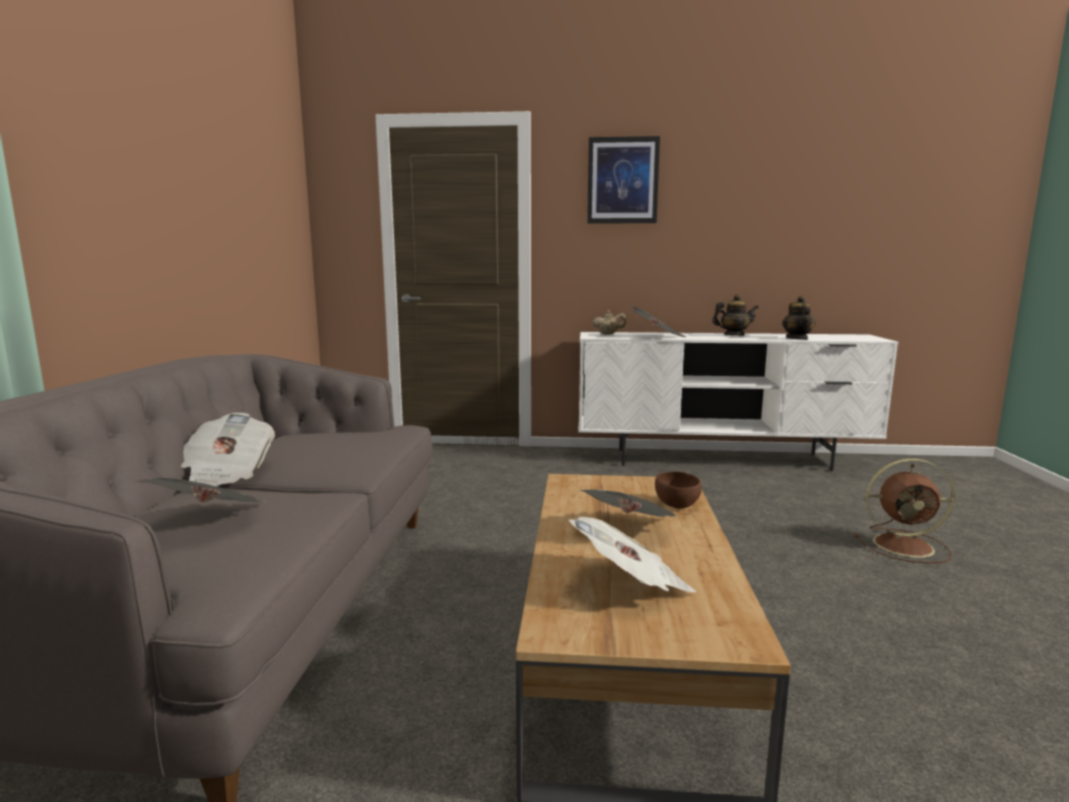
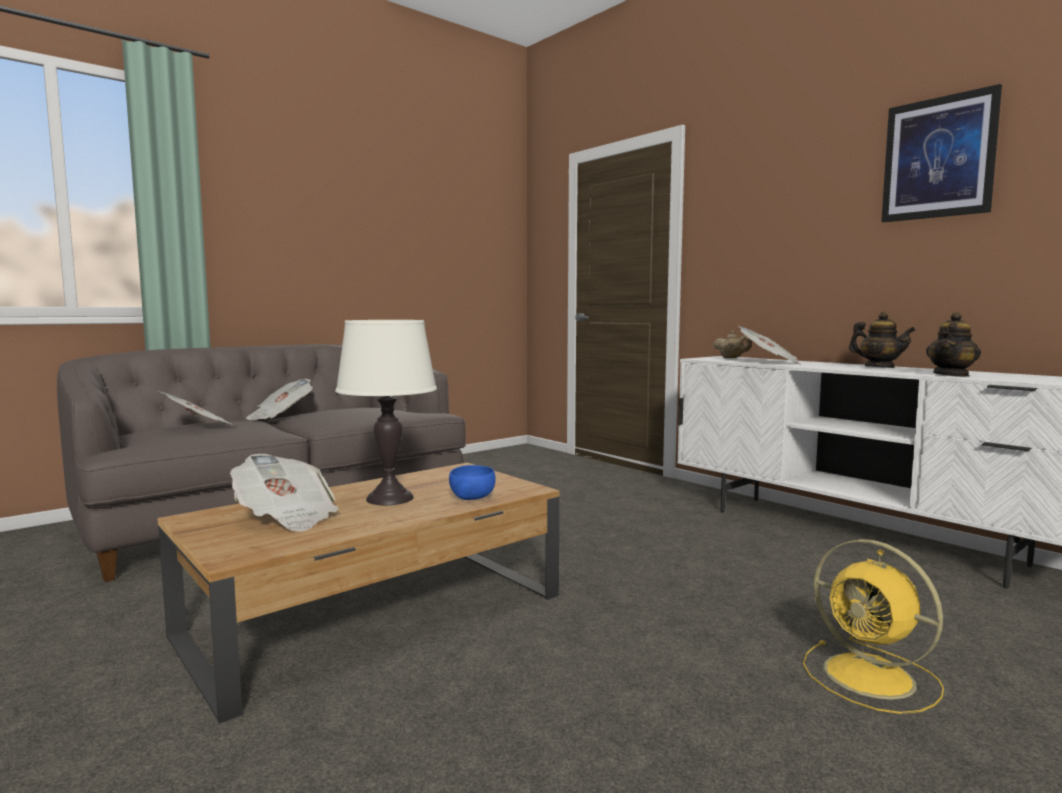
camera: 45 degrees right, 5 degrees down
(622, 180) = (769, 182): picture -> picture (938, 158)
(629, 529) = (390, 498): newspaper -> white table lamp
(677, 505) = (472, 498): brown bowl -> blue bowl
(905, 546) = (872, 678): brown fan -> yellow fan

